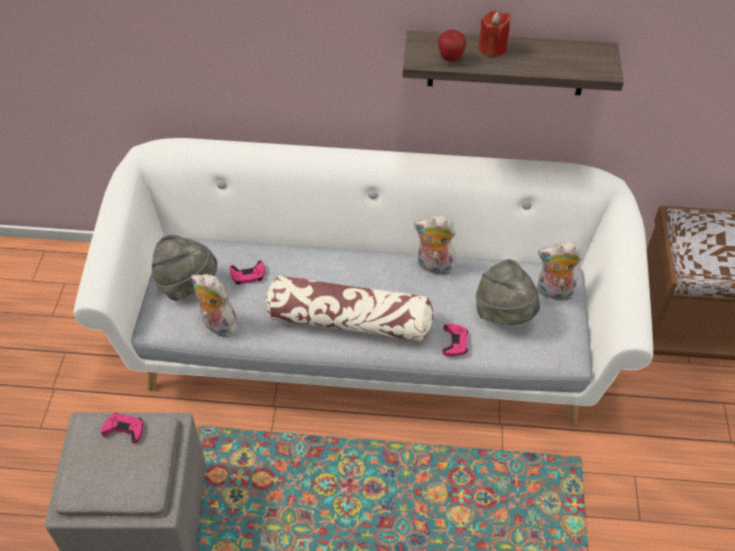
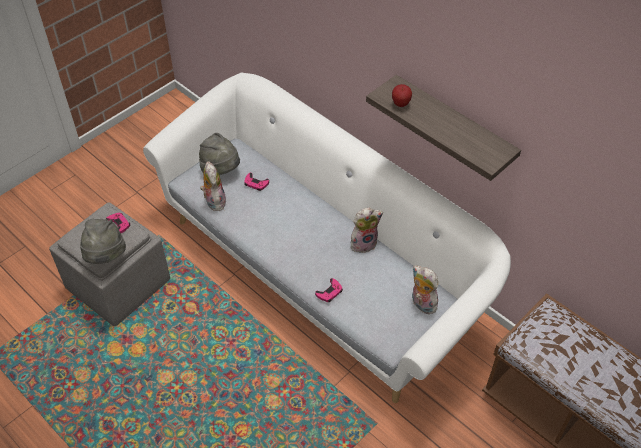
camera: 40 degrees right, 0 degrees up
(349, 321) = (283, 242): pillow -> none
(433, 267) = (364, 243): plush toy -> plush toy turned 105 degrees clockwise
(492, 48) = (434, 111): red candle -> none
(504, 313) = (376, 295): grey hat -> grey hat (105, 256)

